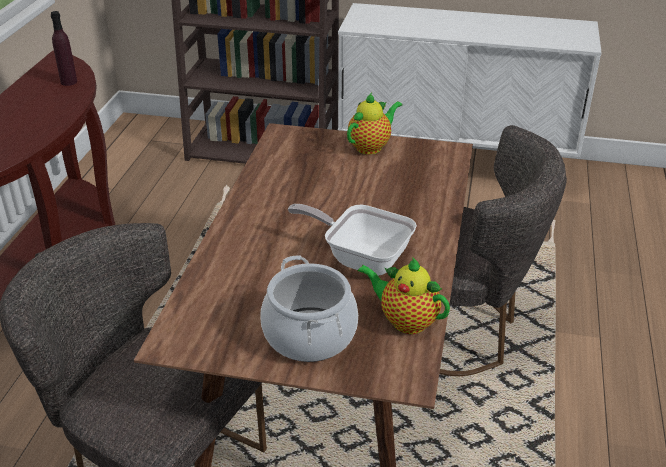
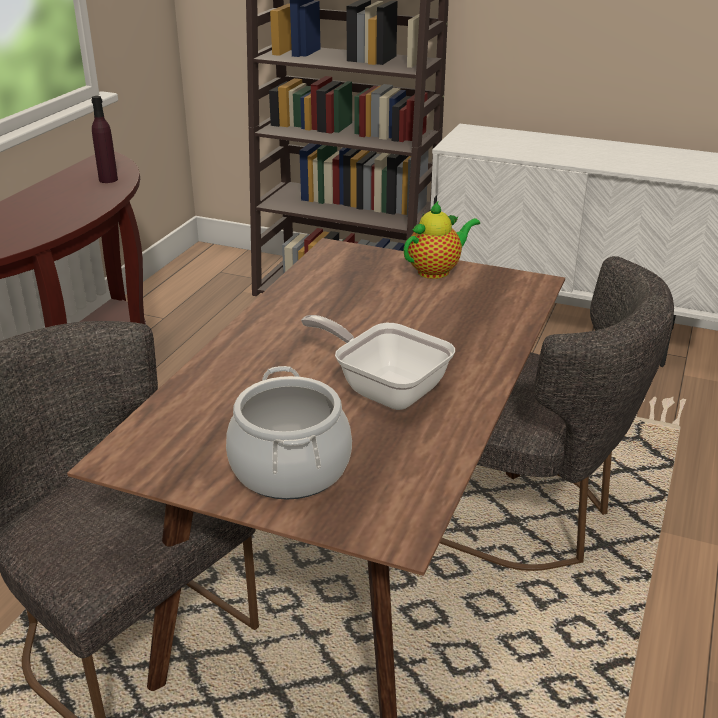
camera: 10 degrees right, 5 degrees down
(405, 321) = (417, 465): teapot -> none

